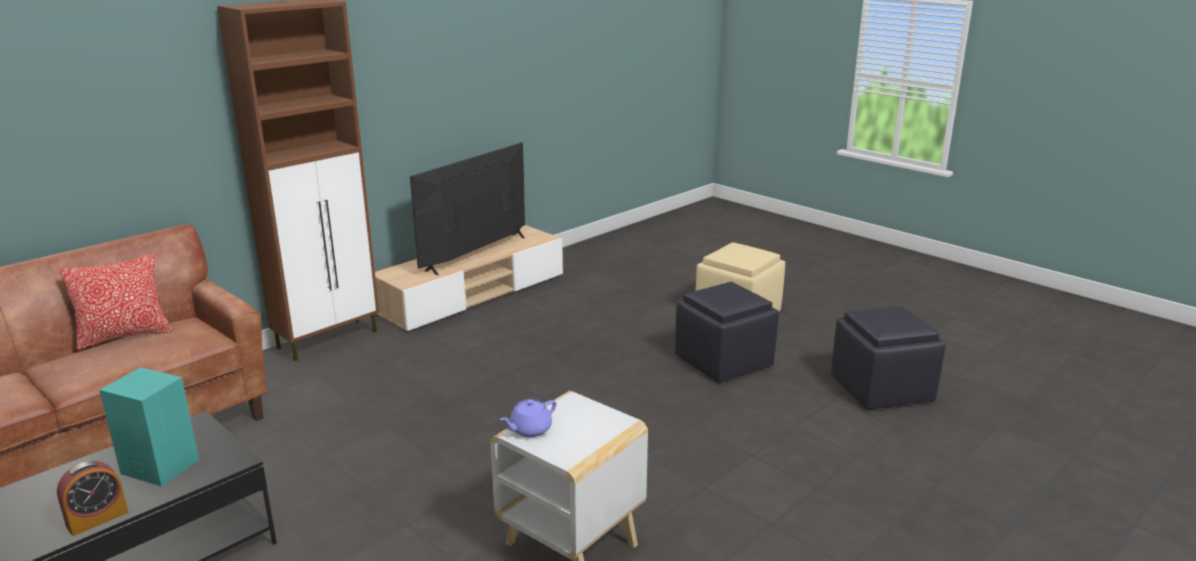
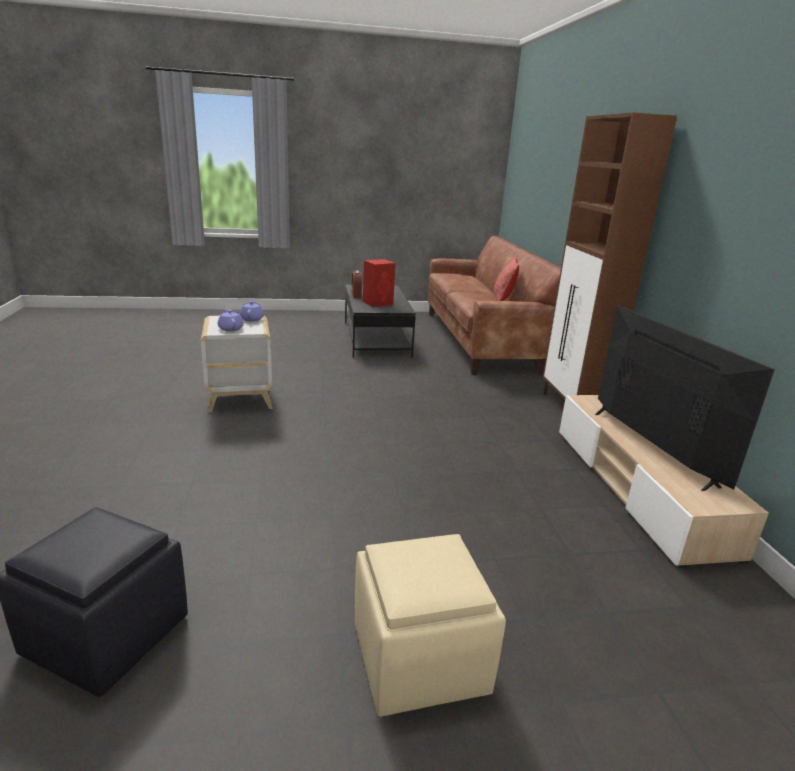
camera: 125 degrees right, 0 degrees up
(159, 466) = (378, 303): turquoise speaker -> red speaker
(592, 420) = (230, 328): none -> purple teapot
(723, 361) = (323, 558): black ottoman -> none

